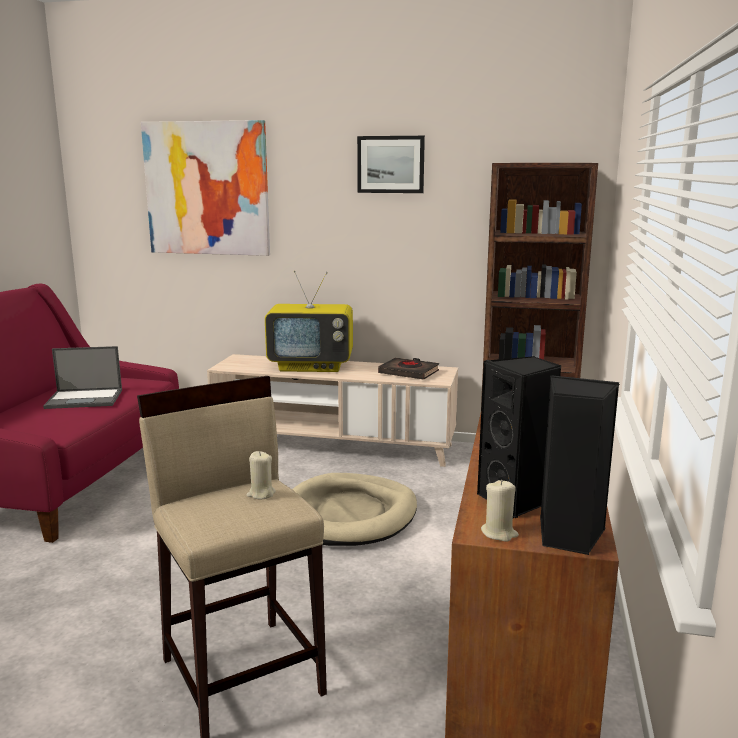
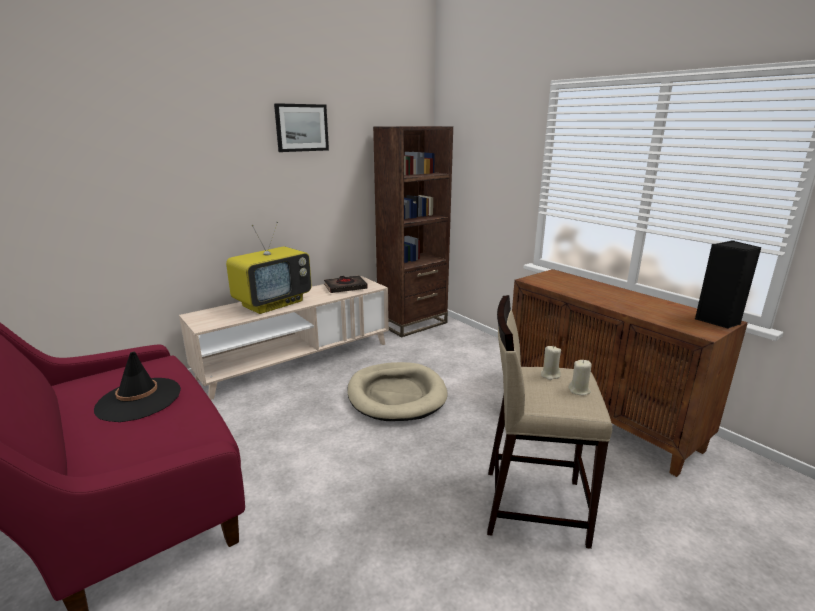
camera: 50 degrees left, 5 degrees up
(85, 399) = (139, 400): laptop -> black hat
(207, 189) = (124, 155): picture -> none
(499, 533) = (709, 331): beige candle -> beige candle (579, 390)
(516, 501) = (671, 317): black speaker -> none

